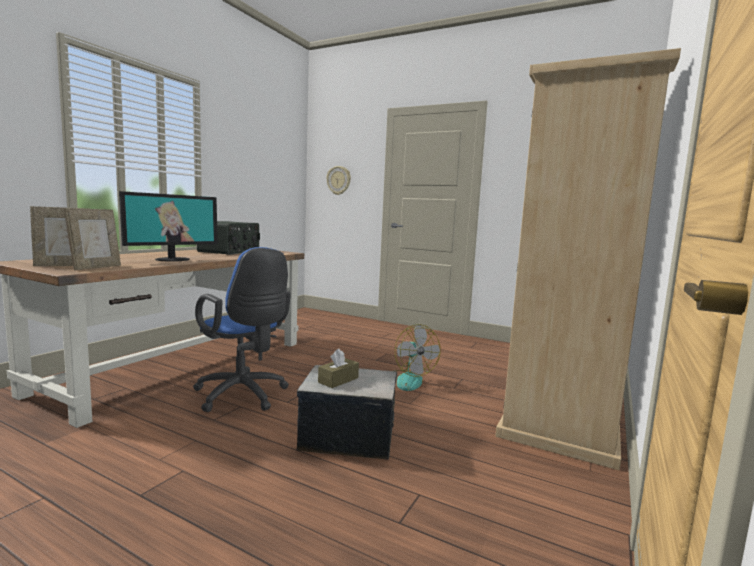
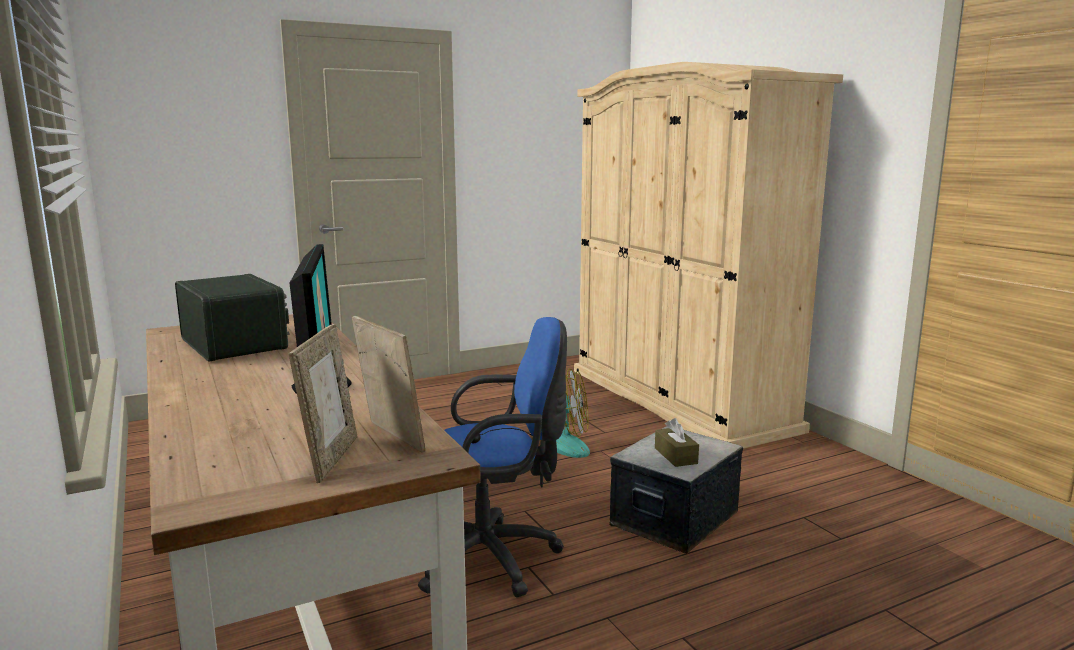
camera: 55 degrees left, 5 degrees up
(339, 180) = (184, 152): wall clock -> none

